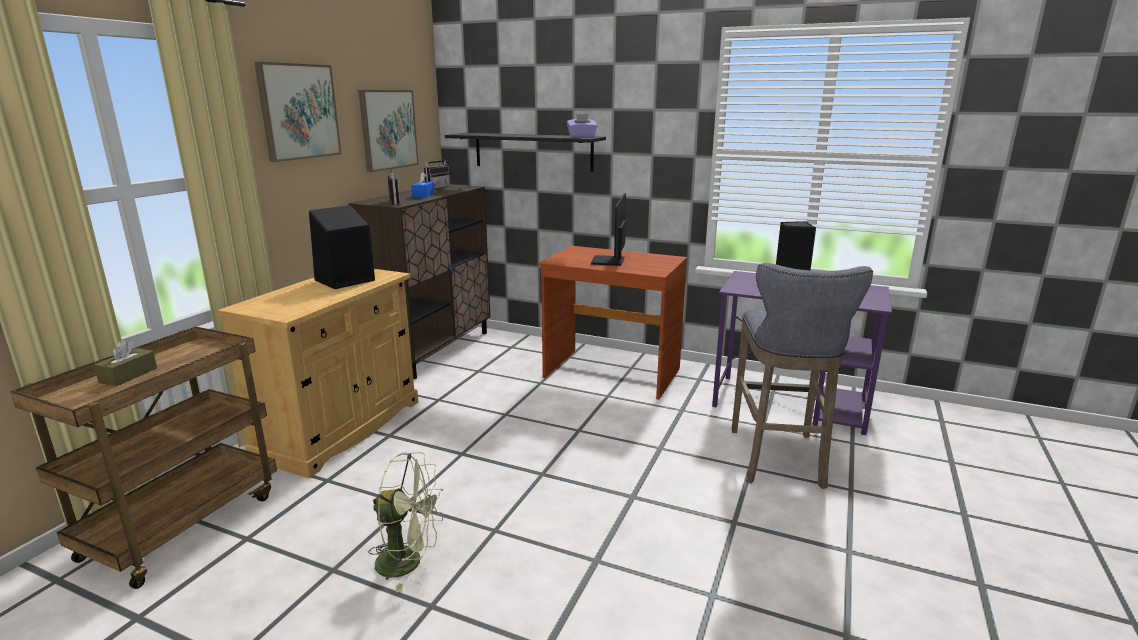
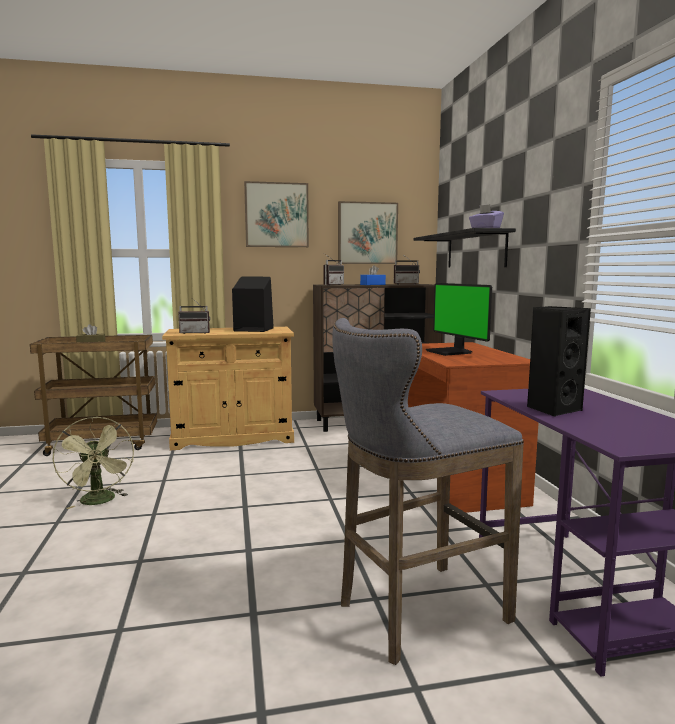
camera: 55 degrees right, 10 degrees down
(304, 305) = (195, 333): none -> radio
(609, 261) = (450, 352): monitor -> monitor turned 90 degrees counterclockwise

